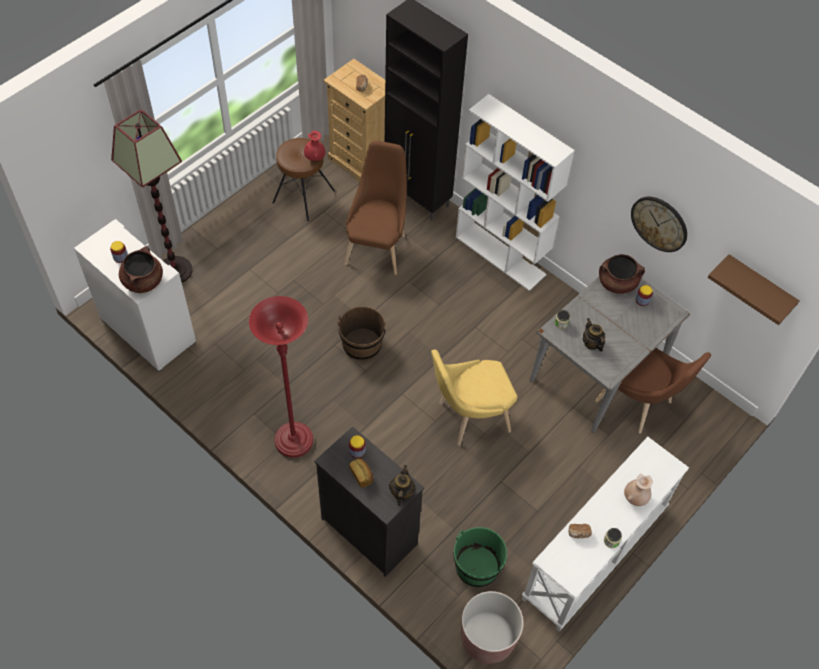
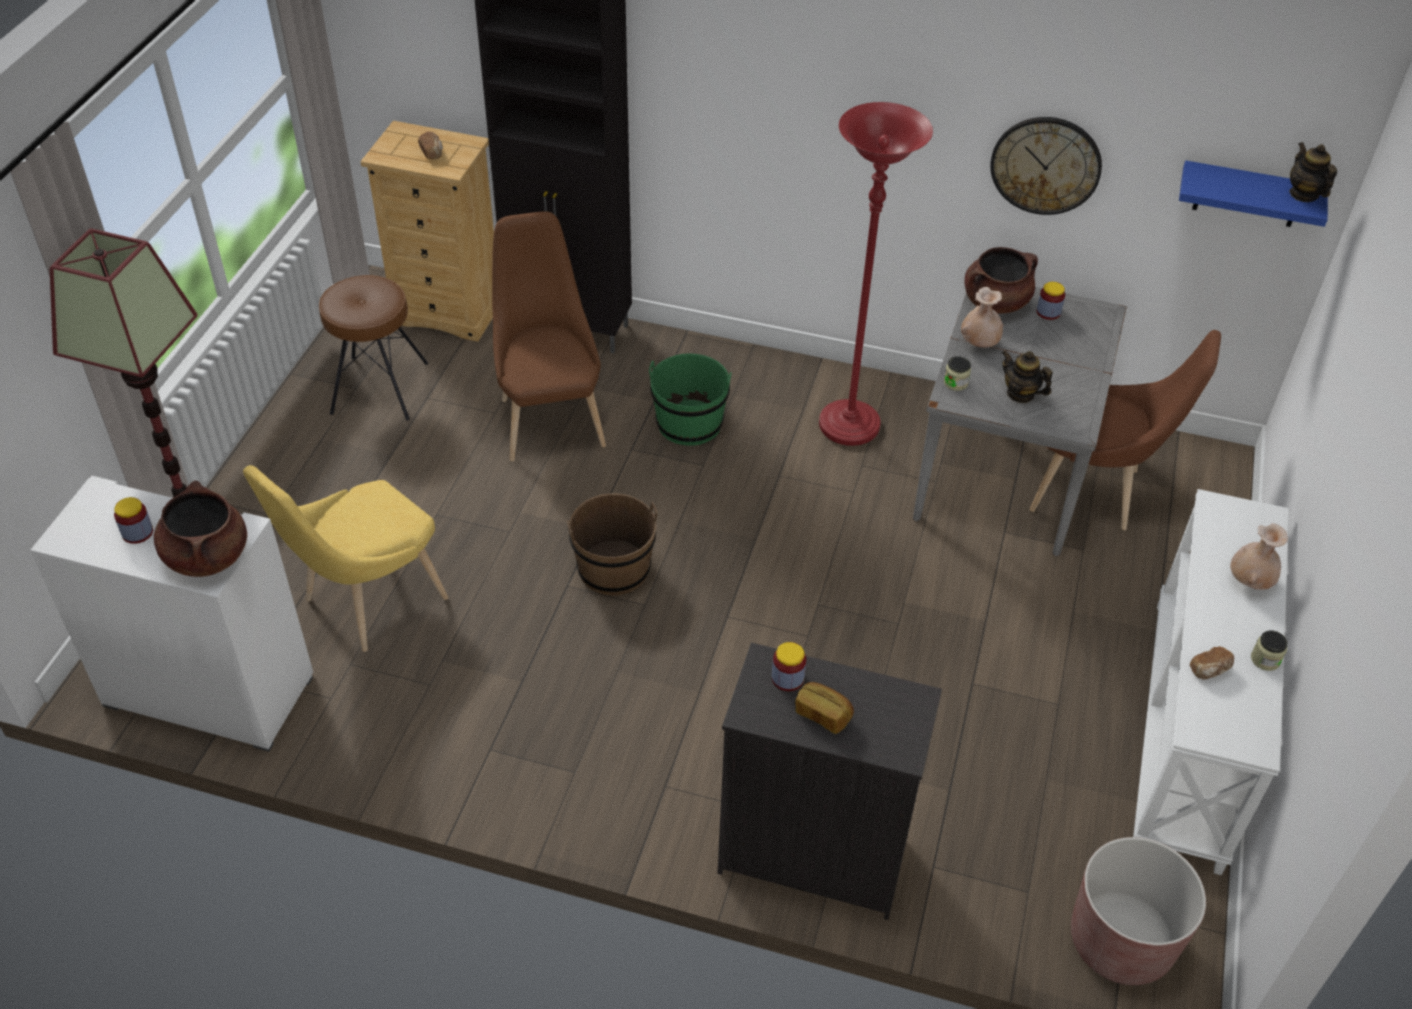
camera: 25 degrees left, 10 degrees down
(293, 441) = (589, 765): red floor lamp -> red floor lamp (849, 426)
(315, 158) = (393, 297): red vase -> none
(401, 493) = (910, 714): teapot -> teapot (1304, 194)
(469, 417) = (858, 609): yellow chair -> yellow chair (367, 603)
(477, 567) = (1026, 833): green bucket -> green bucket (689, 424)
(501, 256) = (753, 365): white bookcase -> none
(590, 305) = (979, 344): none -> beige vase
(759, 286) = (1248, 195): brown shelf -> blue shelf

